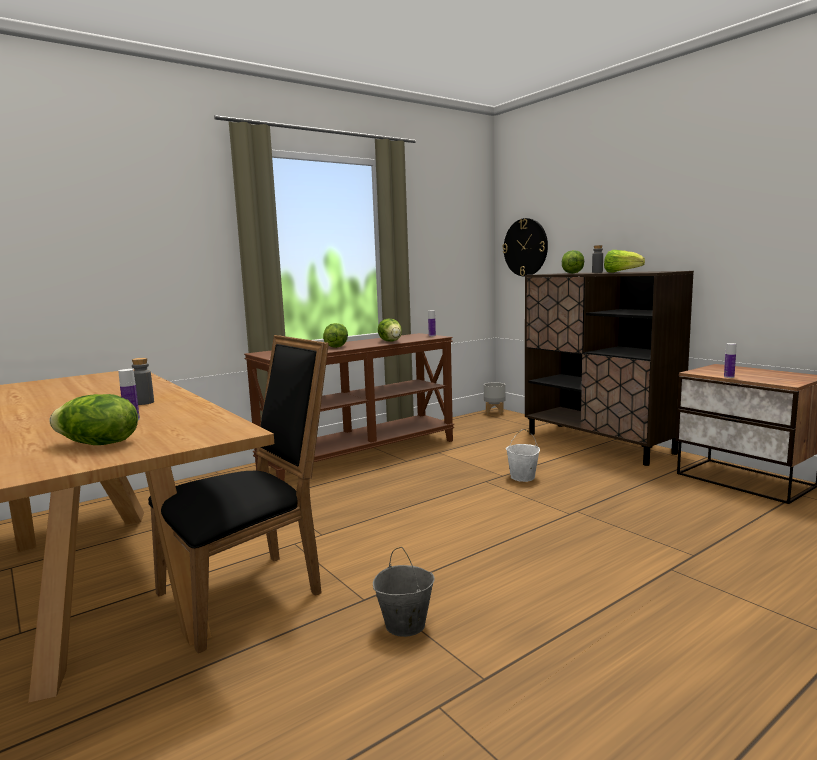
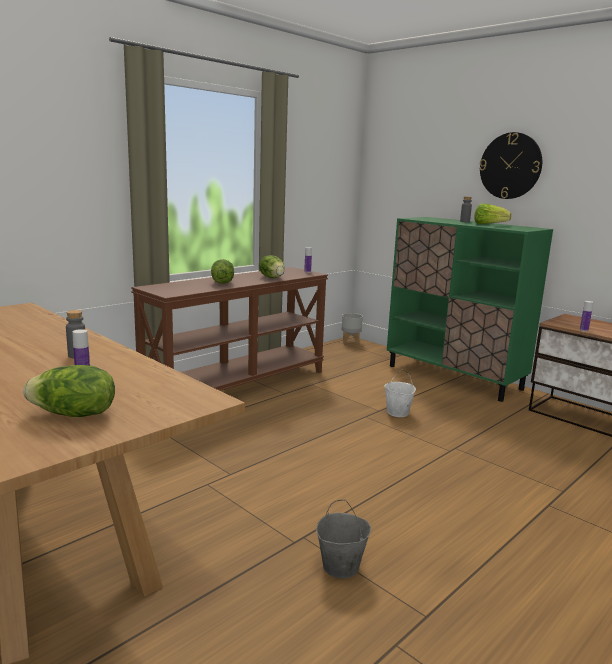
camera: 10 degrees left, 5 degrees up
(249, 592) = (182, 537): black chair -> none
(525, 247) = (391, 187): wall clock -> wall clock (510, 166)
(572, 273) = (442, 220): lettuce -> none
(599, 443) = (454, 377): brown cabinet -> green cabinet

